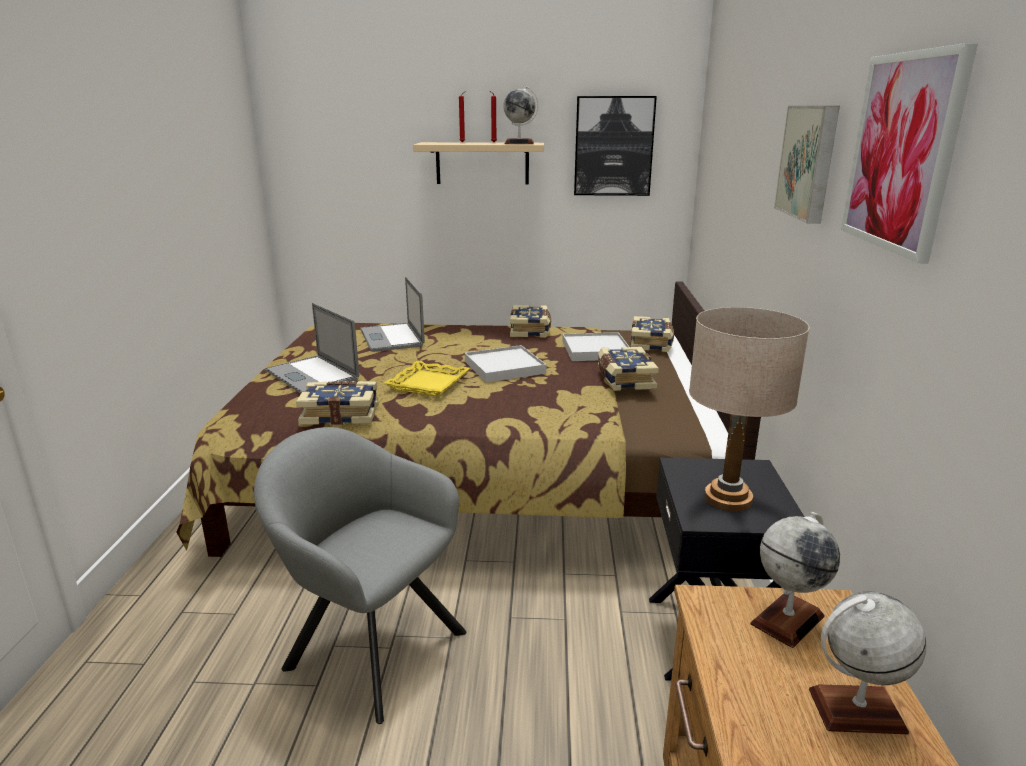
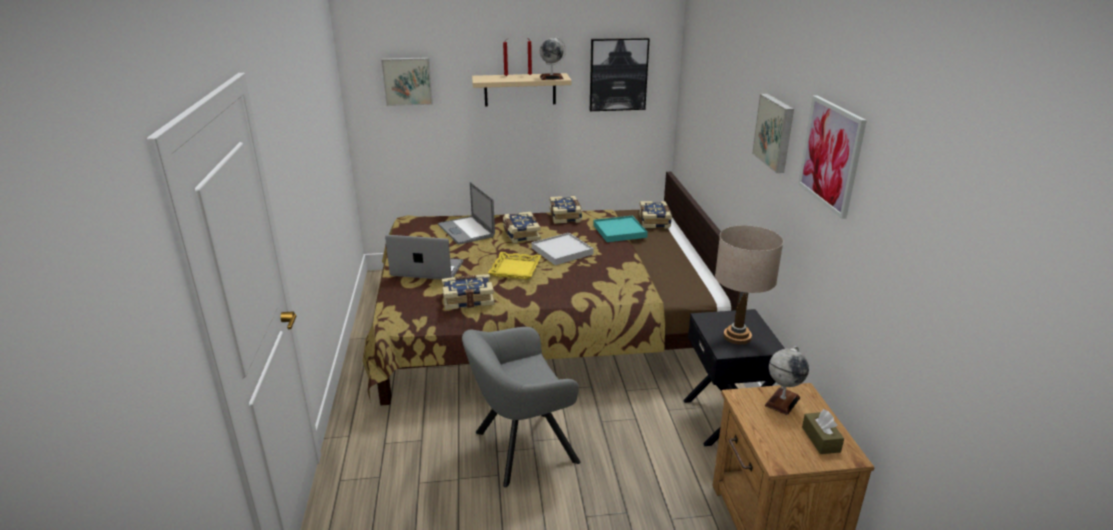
camera: 10 degrees left, 5 degrees up
(312, 375) = (427, 269): laptop -> laptop turned 150 degrees clockwise
(340, 147) = (407, 81): none -> picture
(369, 645) = (520, 448): grey armchair -> grey armchair turned 45 degrees counterclockwise
(595, 350) = (619, 231): white tray -> turquoise tray
(624, 379) = (648, 255): book -> book (520, 234)
(856, 710) = (820, 439): globe -> brown tissue box

